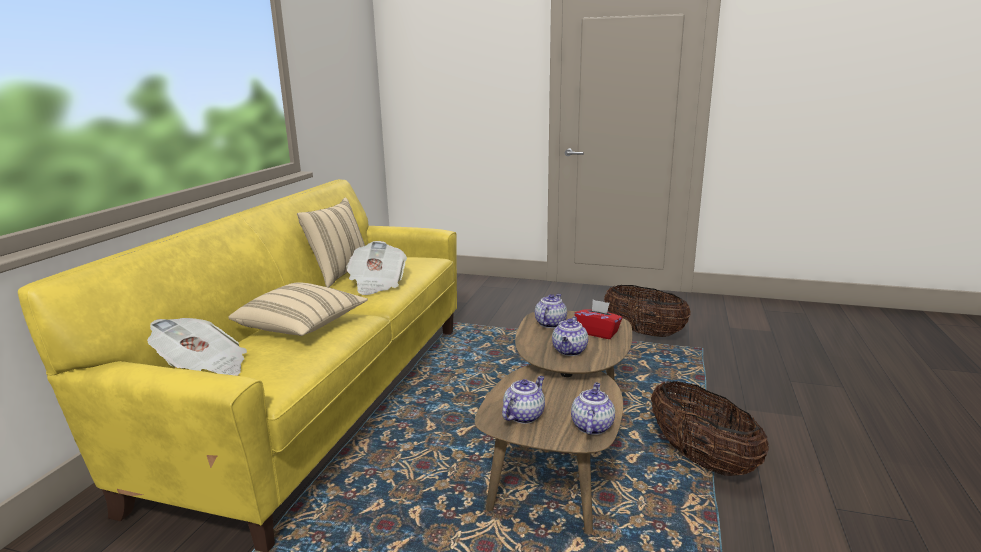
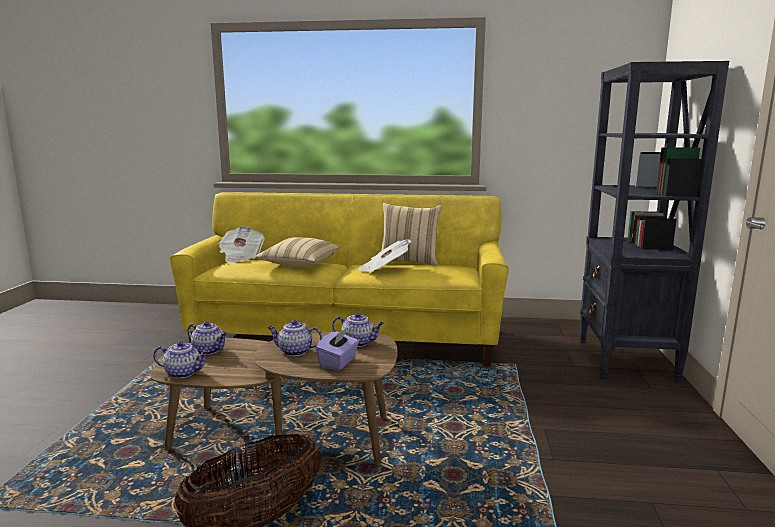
camera: 80 degrees right, 5 degrees down
(465, 285) = (626, 360): none -> black bookcase
(598, 332) = (338, 362): red tissue box -> purple tissue box
(643, 333) = (584, 495): basket -> none

